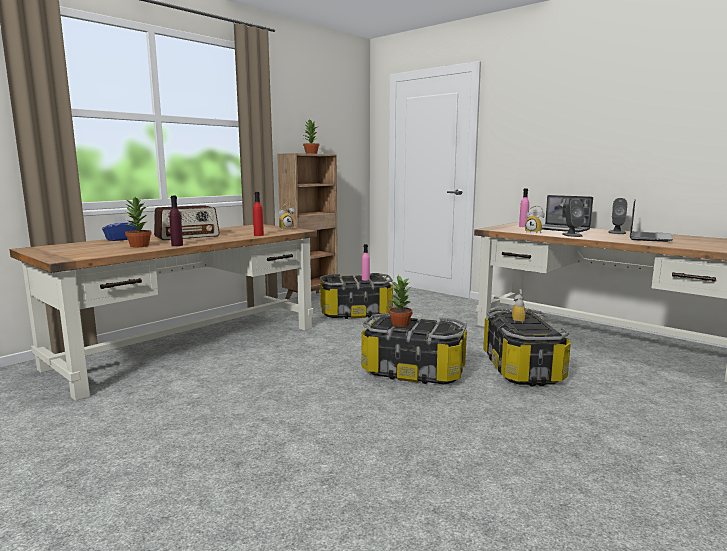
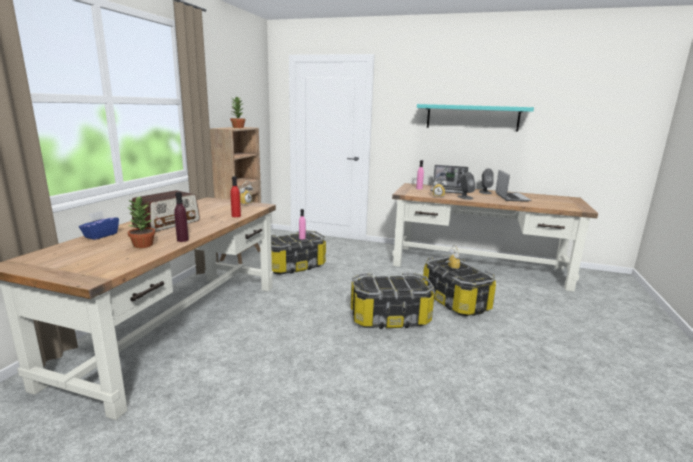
camera: 25 degrees left, 5 degrees up
(400, 324) = (380, 283): potted plant -> none
(605, 129) = (472, 117): none -> turquoise shelf

